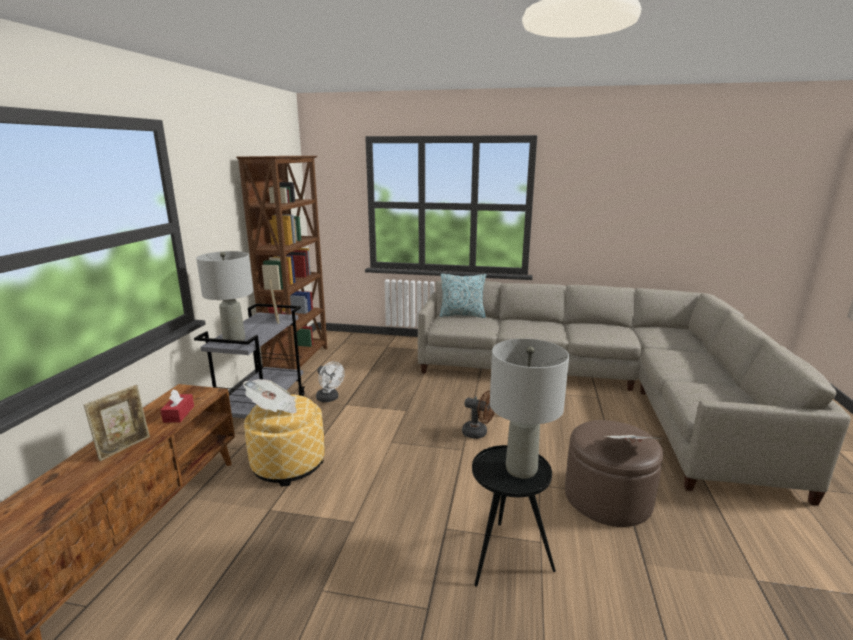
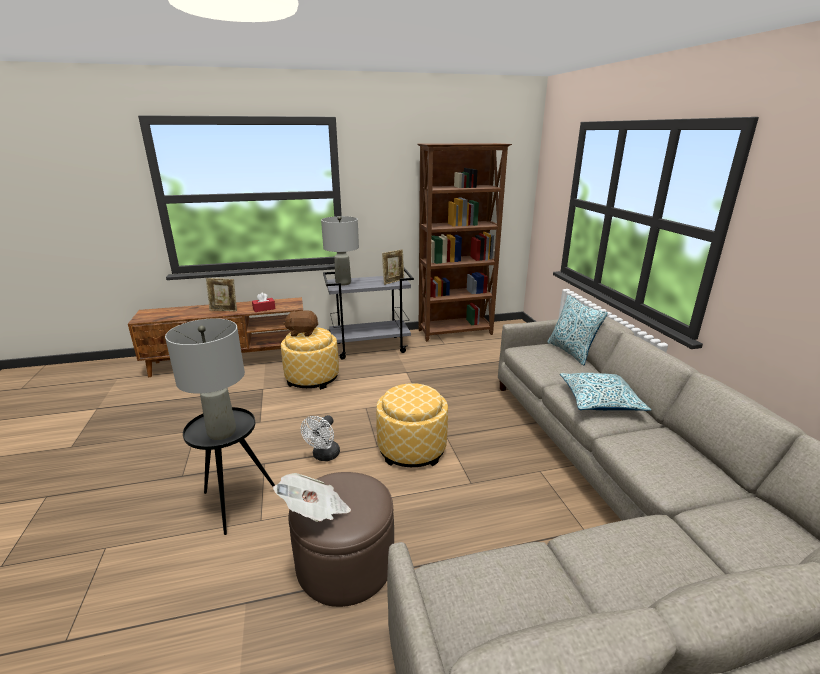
camera: 65 degrees right, 5 degrees up
(273, 409) = (302, 332): newspaper -> brown plush toy
(329, 399) = (409, 363): white fan -> white fan (324, 456)
(478, 433) = (412, 449): brown fan -> ottoman
(535, 326) = (600, 400): none -> pillow

